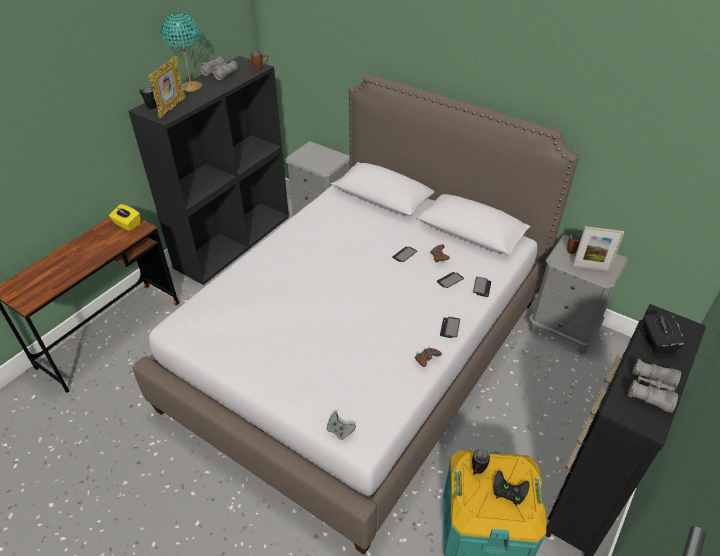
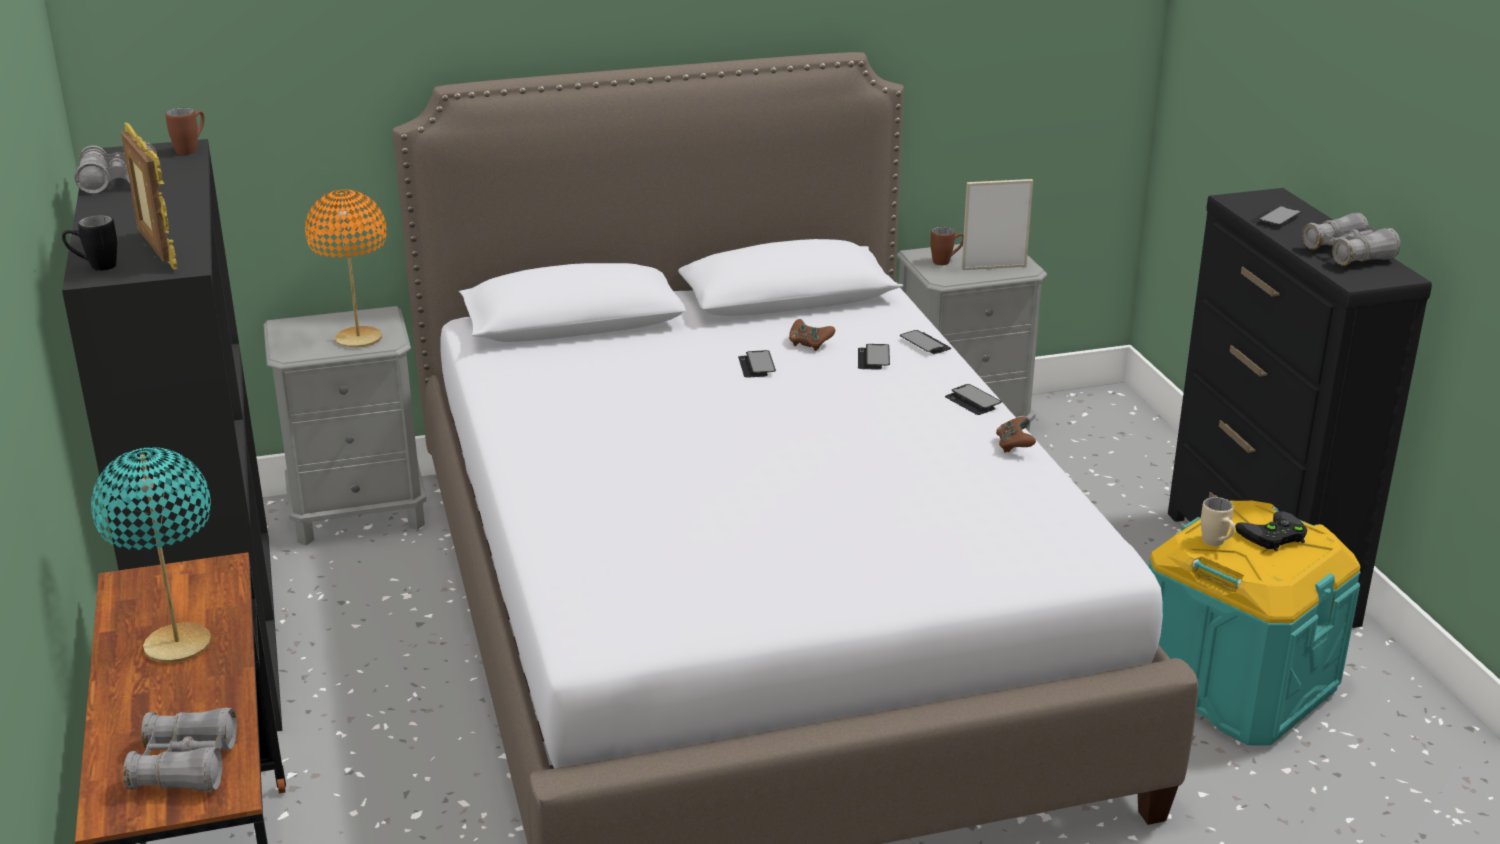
camera: 50 degrees left, 15 degrees down
(35, 287) = (185, 766): none -> grey binoculars
(127, 224) = (172, 583): yellow tissue box -> none
(191, 87) = (111, 216): turquoise table lamp -> turquoise table lamp (177, 645)
(319, 163) = (358, 339): none -> orange table lamp
(339, 431) = (1064, 569): grey game controller -> none
(476, 471) = (1217, 544): black mug -> beige mug
(590, 268) = (994, 267): picture frame -> picture frame turned 150 degrees counterclockwise
(657, 341) = (1275, 218): black tissue box -> phone

